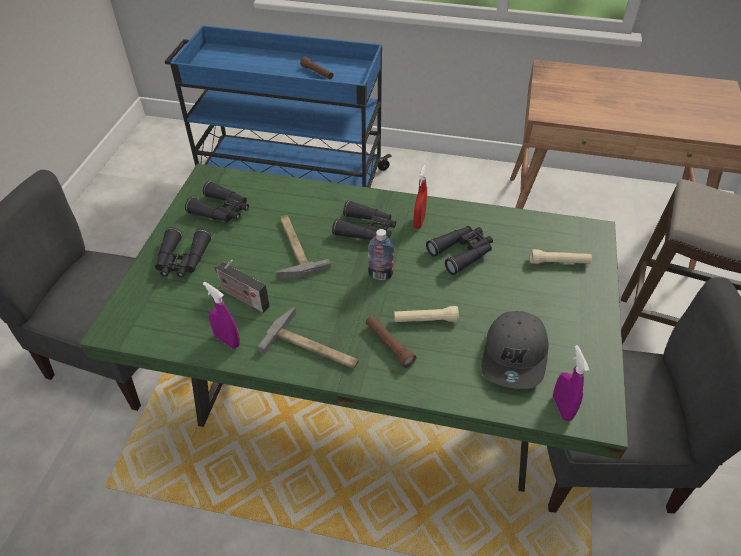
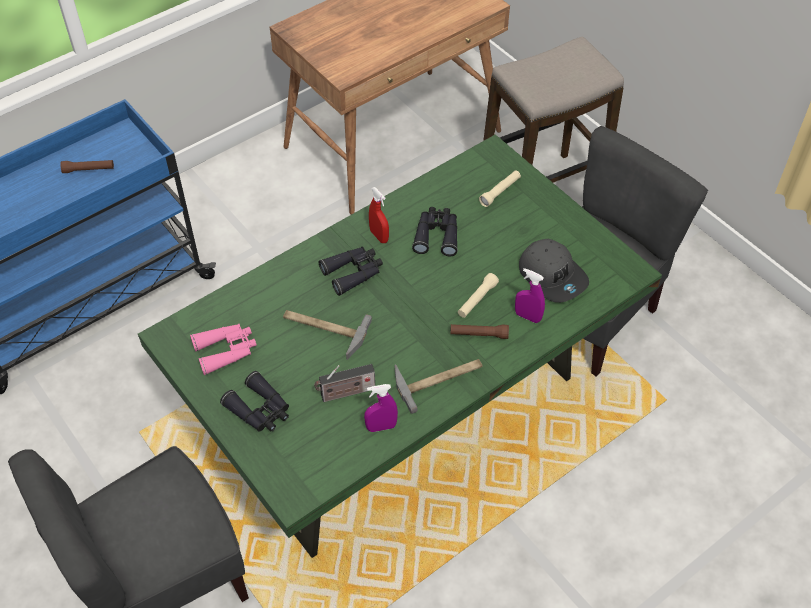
camera: 50 degrees left, 5 degrees up
(222, 210) = (226, 351): black binoculars -> pink binoculars
(380, 275) = (409, 296): bottle -> none
(562, 407) = (610, 283): purple spray bottle -> purple spray bottle (527, 317)

